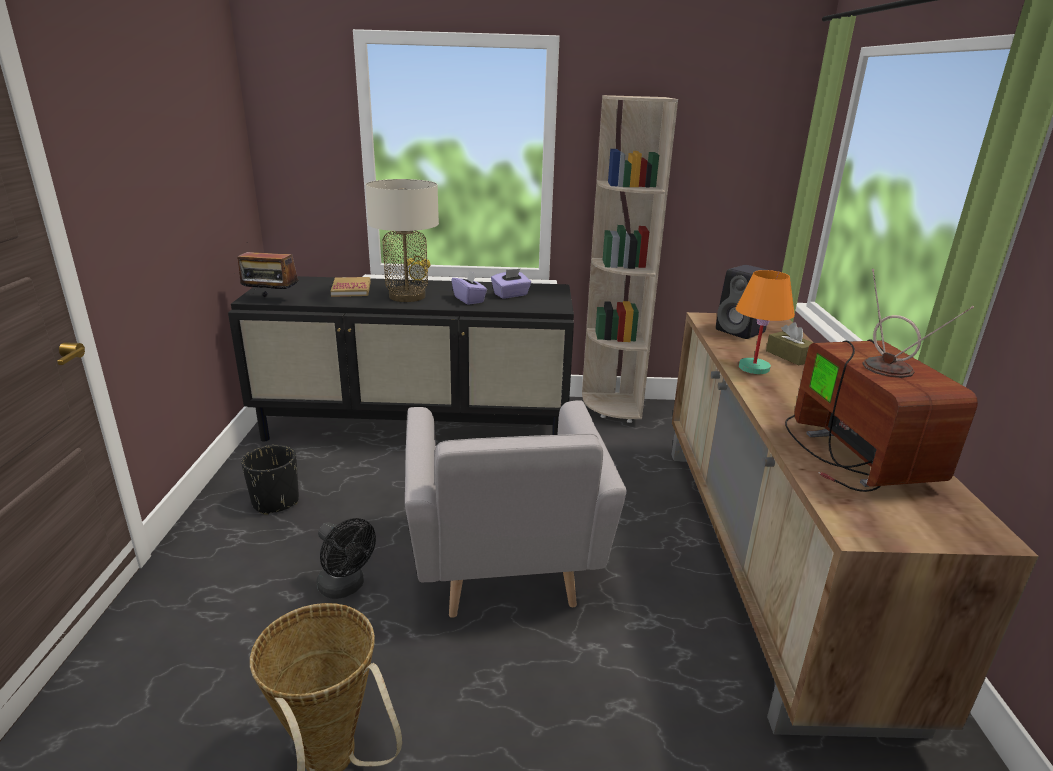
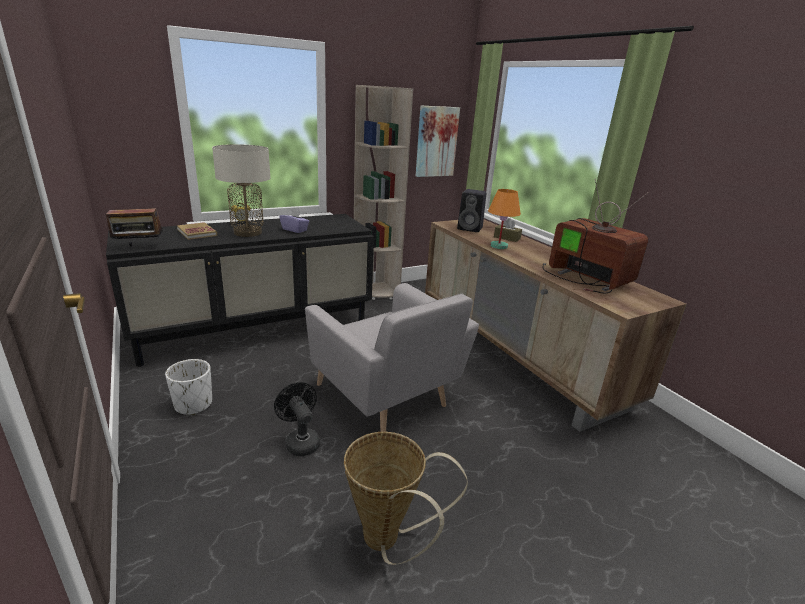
camera: 30 degrees left, 0 degrees up
(276, 502) = (193, 404): black planter -> white planter
(346, 587) = (300, 441): black fan -> black fan turned 135 degrees counterclockwise
(511, 295) = (318, 224): purple tissue box -> none
(744, 183) = (436, 142): none -> picture

